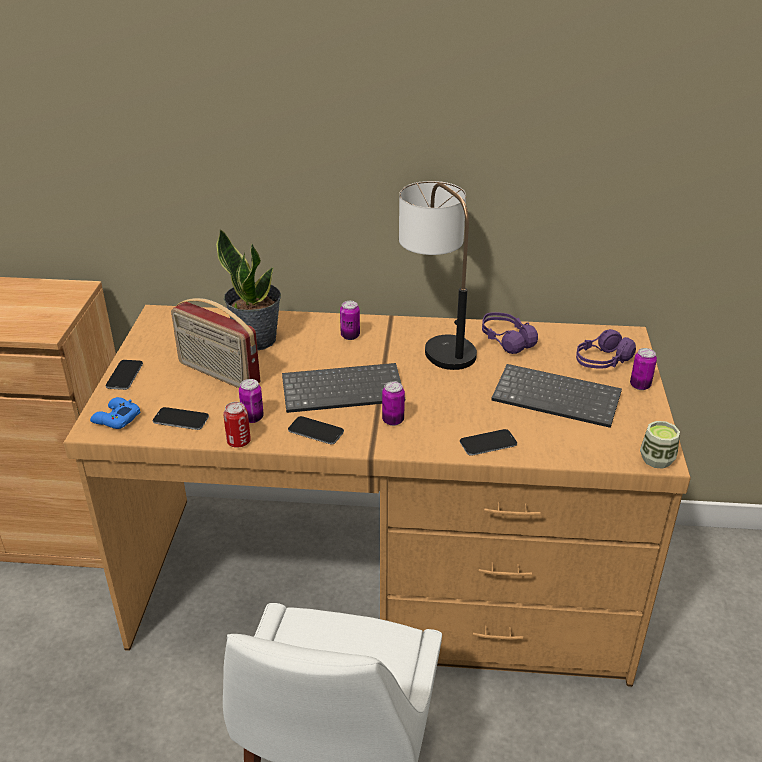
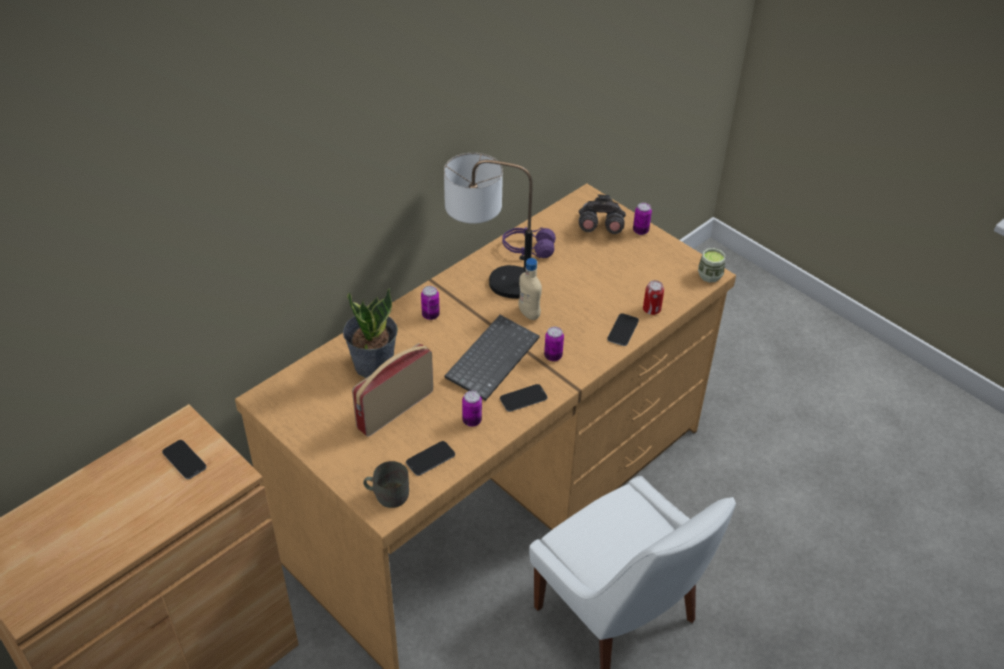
camera: 50 degrees left, 10 degrees up
(116, 418) = (387, 494): blue game controller -> grey mug
(124, 375) = (332, 462): phone -> phone (184, 460)
(218, 374) = (394, 409): radio -> radio turned 150 degrees clockwise
(238, 442) = (492, 443): can -> can (651, 309)
(427, 381) = (529, 313): none -> beige bottle
(558, 397) = (613, 270): keyboard -> none
(602, 361) = (600, 227): purple headphones -> grey binoculars

